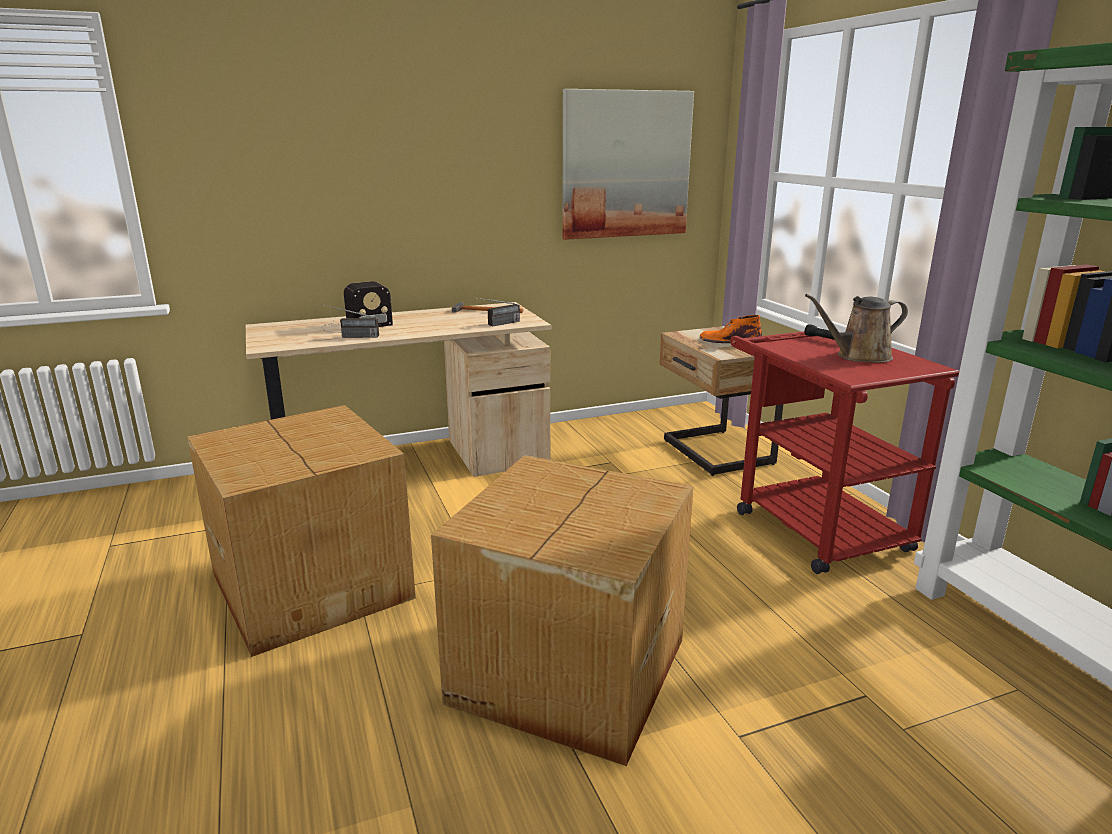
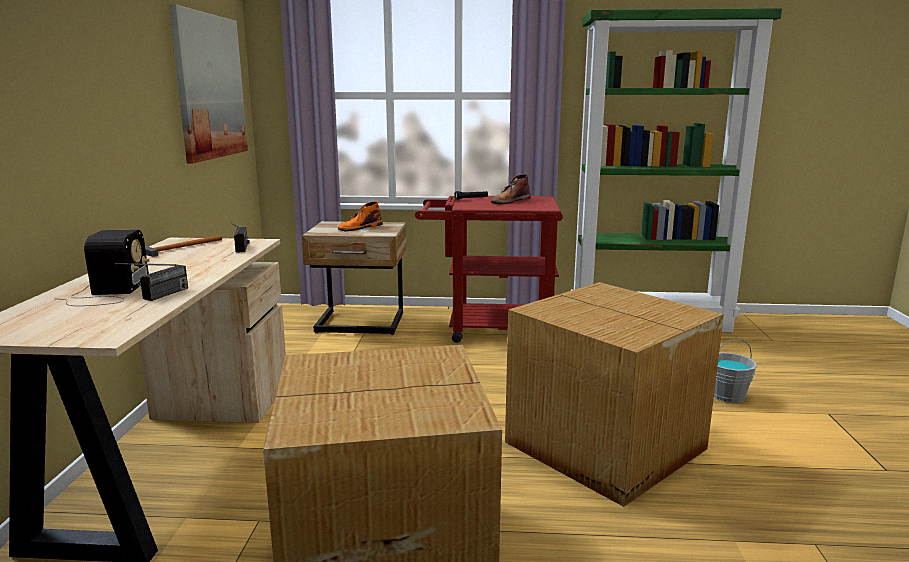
camera: 65 degrees left, 5 degrees down
(839, 780) = (727, 395): none -> grey bucket
(859, 356) = (510, 201): brown watering can -> brown boot

